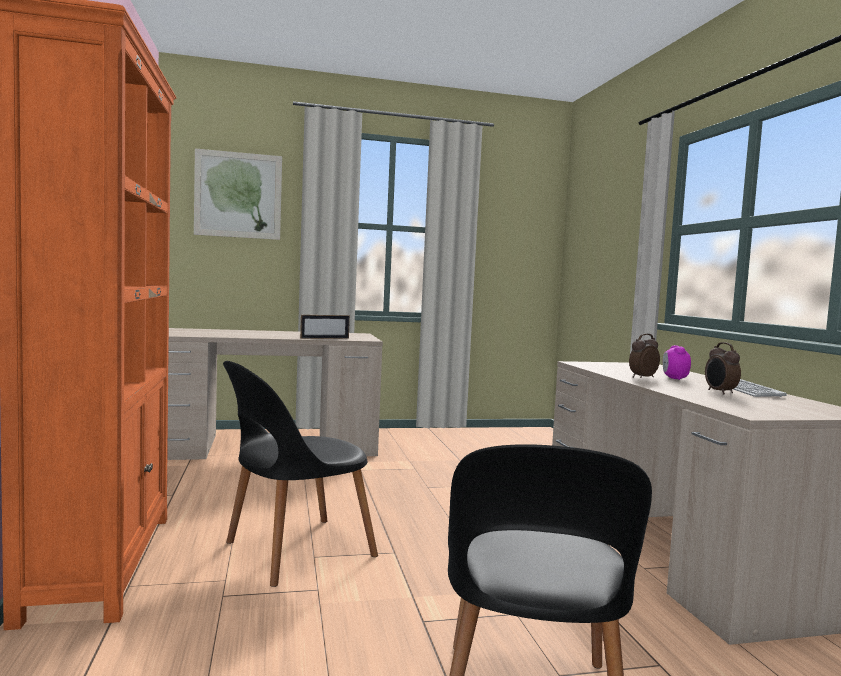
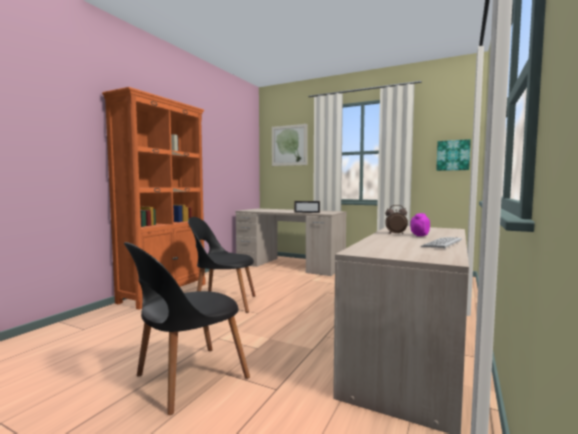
camera: 40 degrees right, 0 degrees up
(527, 247) = (453, 155): none -> picture
(720, 392) = (406, 243): alarm clock -> none

